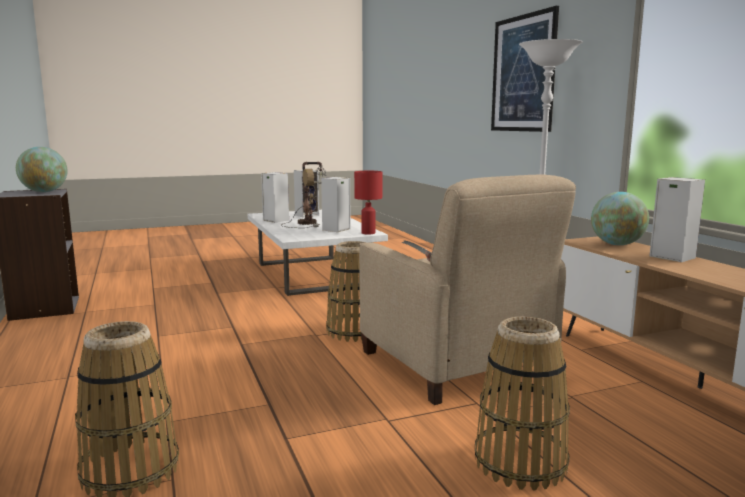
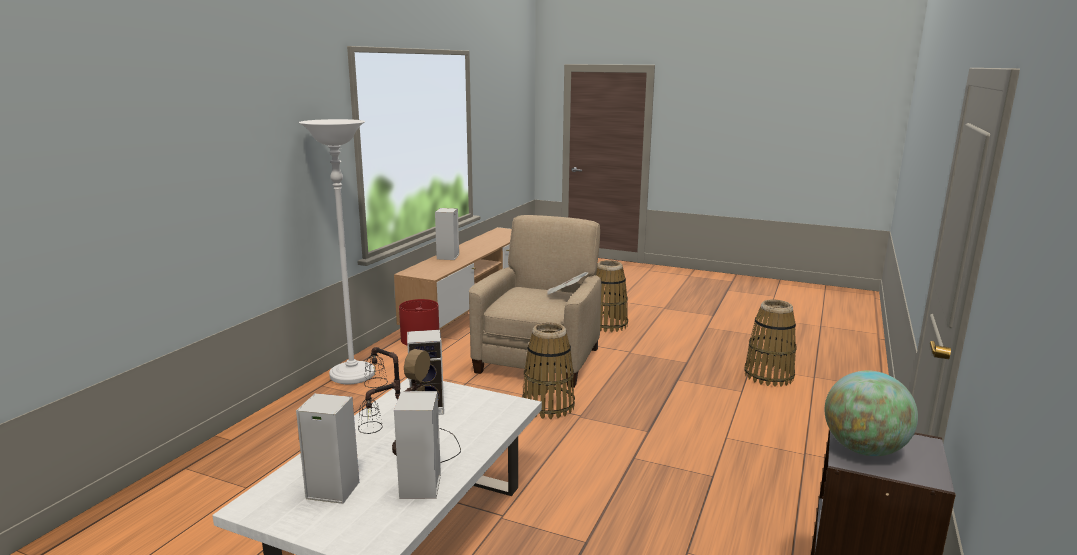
camera: 135 degrees left, 5 degrees up
(523, 74) = (236, 153): picture -> none
(617, 244) = (428, 268): globe -> none

